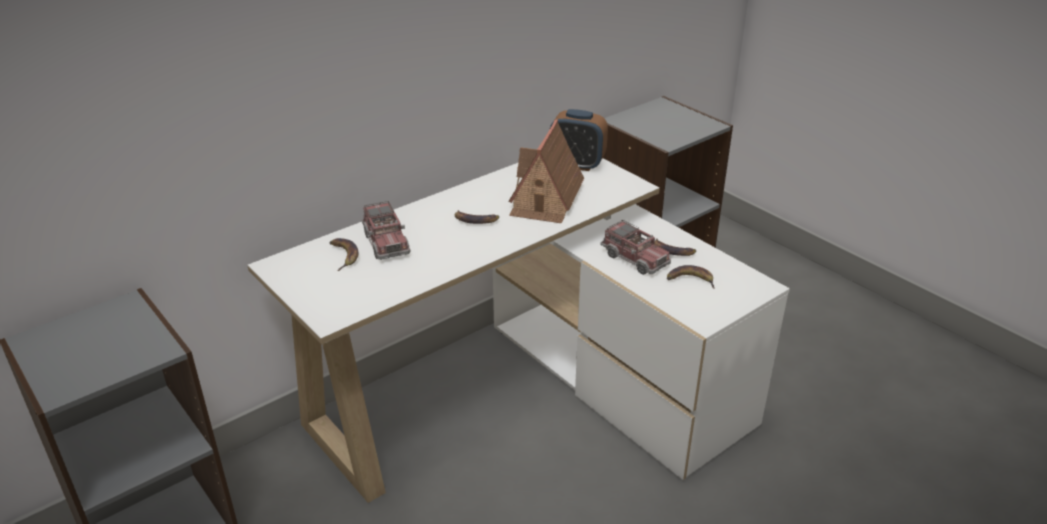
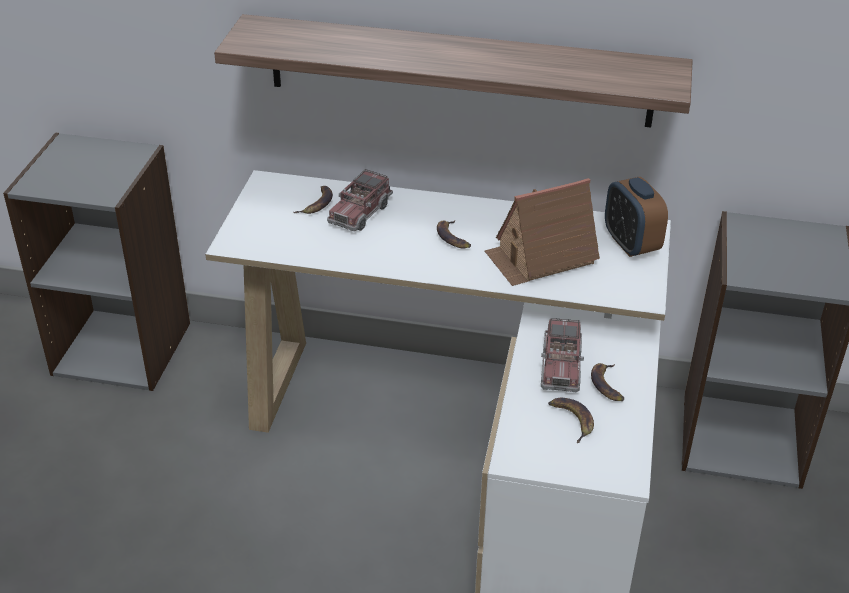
camera: 50 degrees right, 5 degrees up
(412, 81) = (459, 71): none -> shelf

